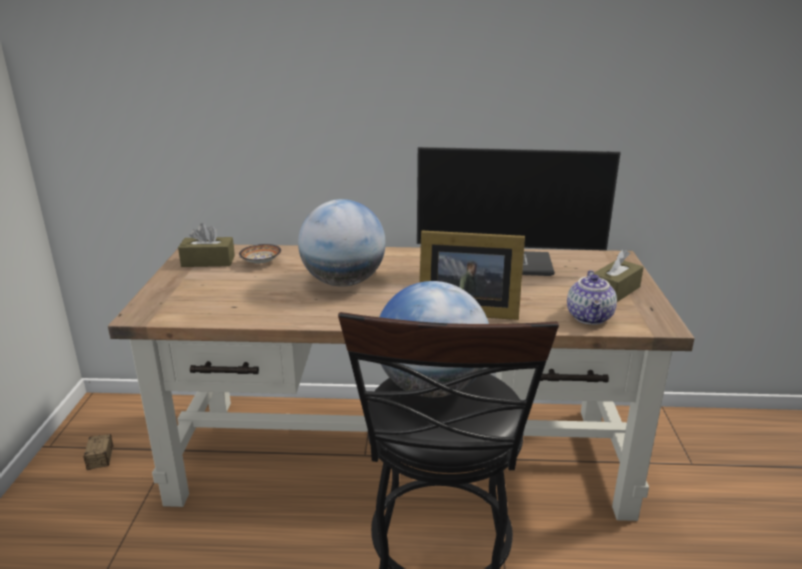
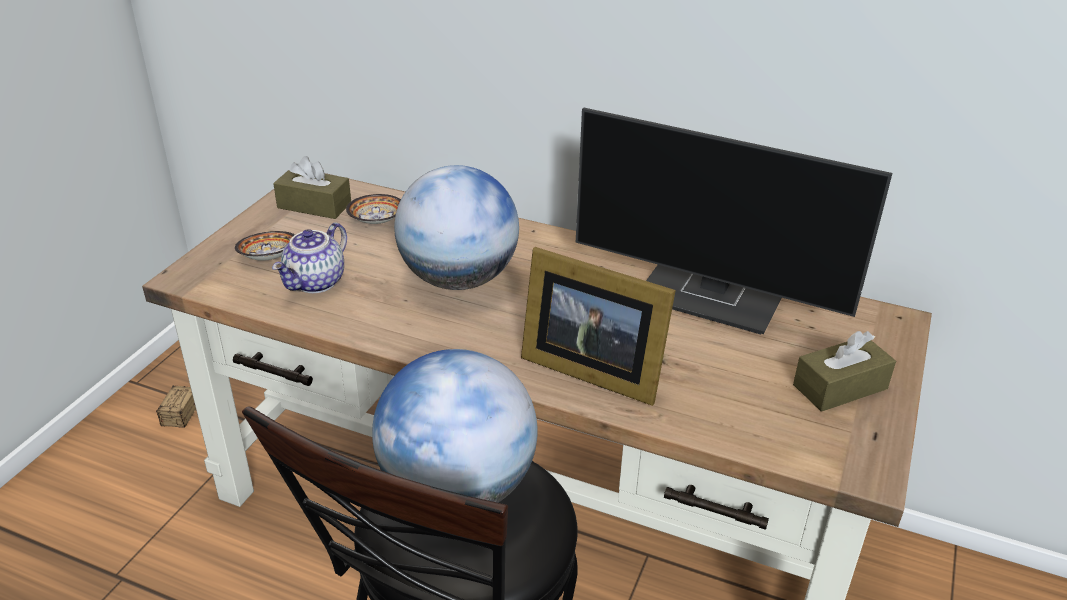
camera: 20 degrees right, 10 degrees up
(197, 293) = (269, 257): none -> bowl
(590, 317) = (764, 429): teapot -> teapot (316, 283)

